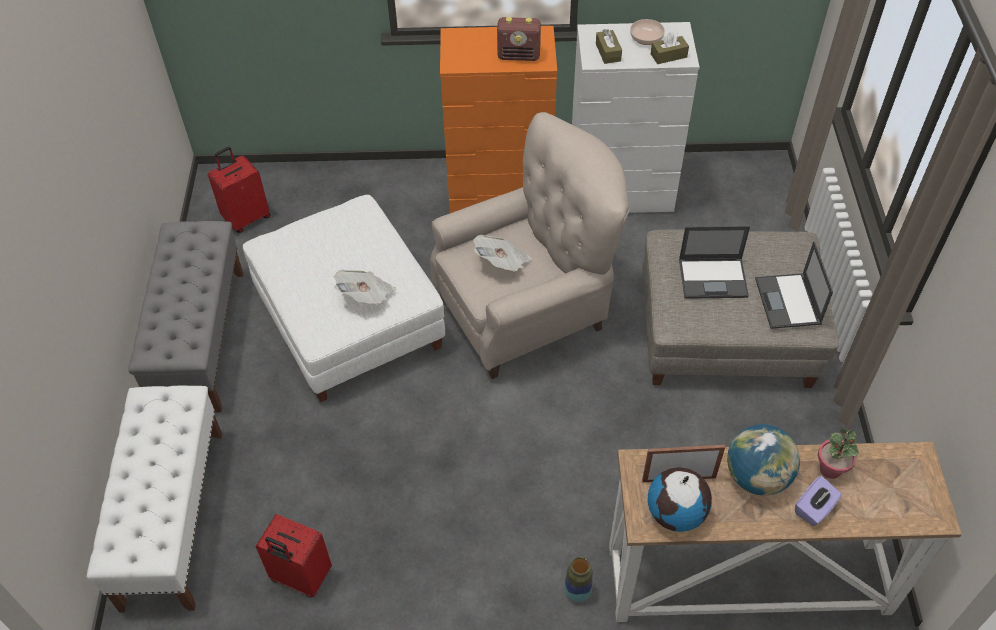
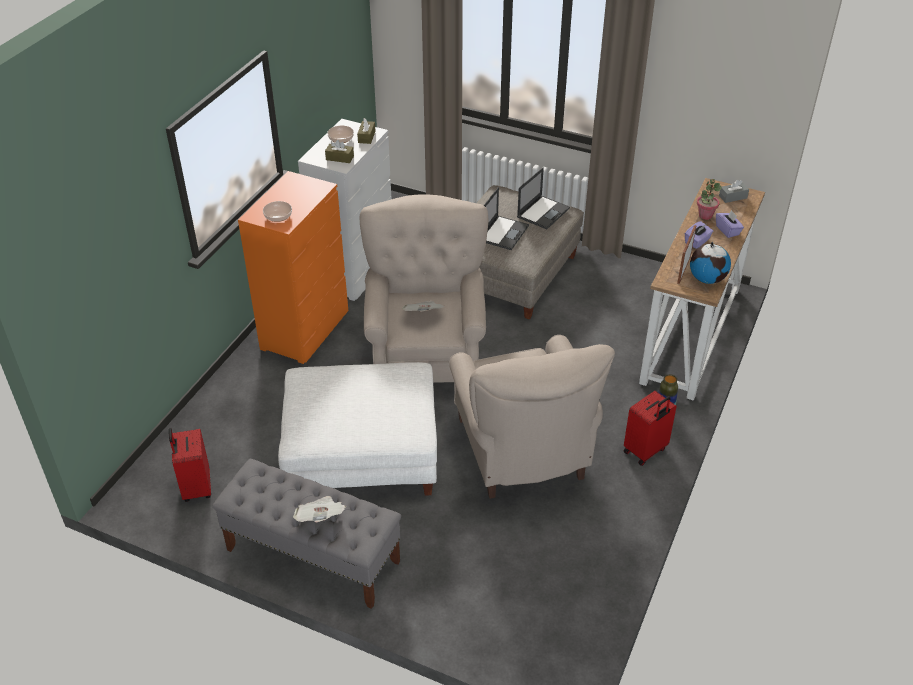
camera: 65 degrees left, 10 degrees down
(173, 517) = (486, 620): white bench -> none
(300, 577) = (582, 551): red suitcase -> red suitcase (645, 451)
(367, 296) = (398, 396): newspaper -> newspaper (321, 518)
(422, 462) = (522, 453): none -> beige armchair
(464, 53) = (278, 217): none -> bowl
(519, 56) = (306, 194): radio -> none
(757, 477) = (697, 242): globe -> purple tissue box
(788, 302) = (543, 212): laptop -> laptop turned 75 degrees counterclockwise
(909, 492) = (733, 197): none -> grey tissue box

